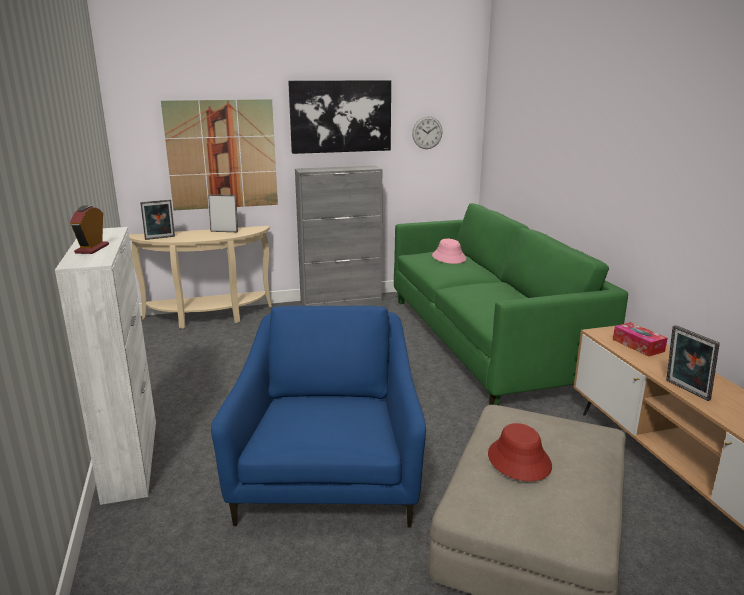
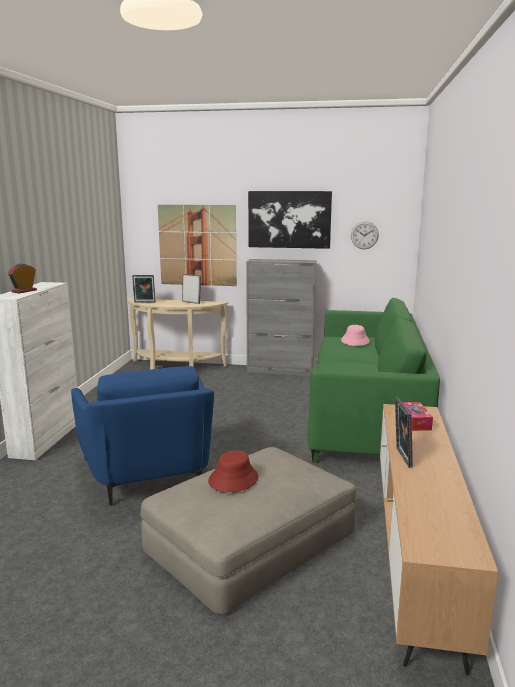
camera: 25 degrees right, 5 degrees down
(328, 474) = (149, 474): blue armchair -> blue armchair turned 135 degrees clockwise

